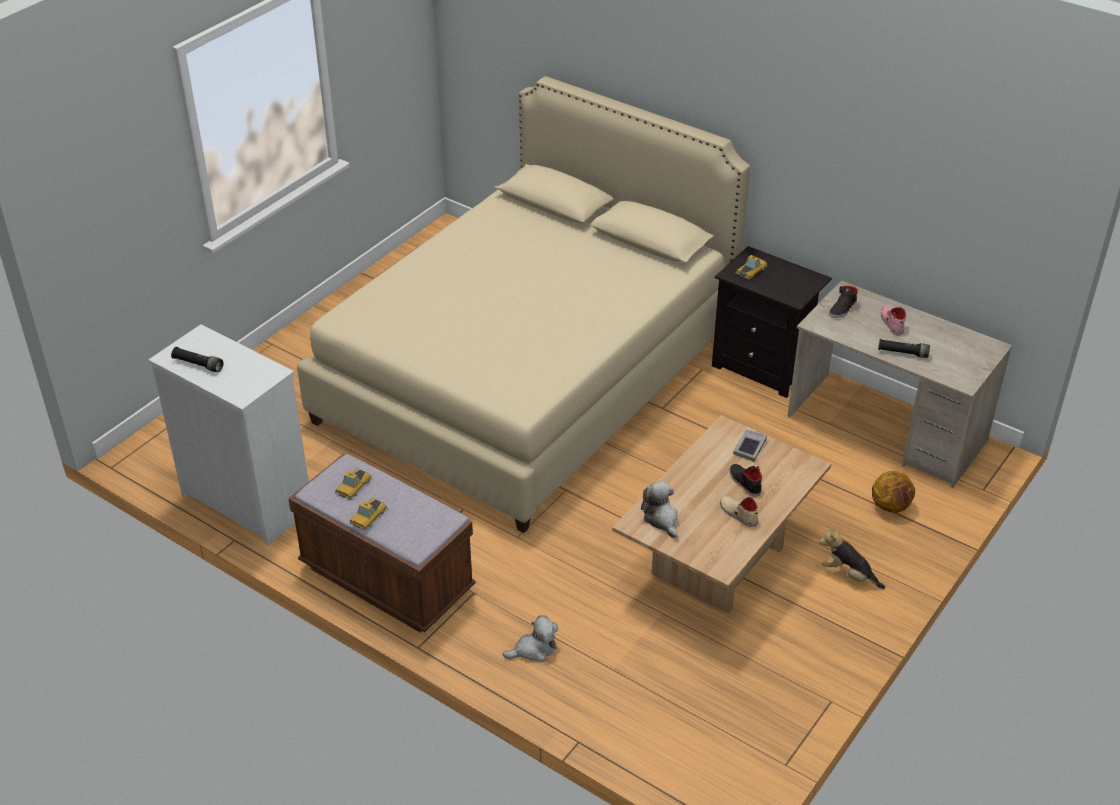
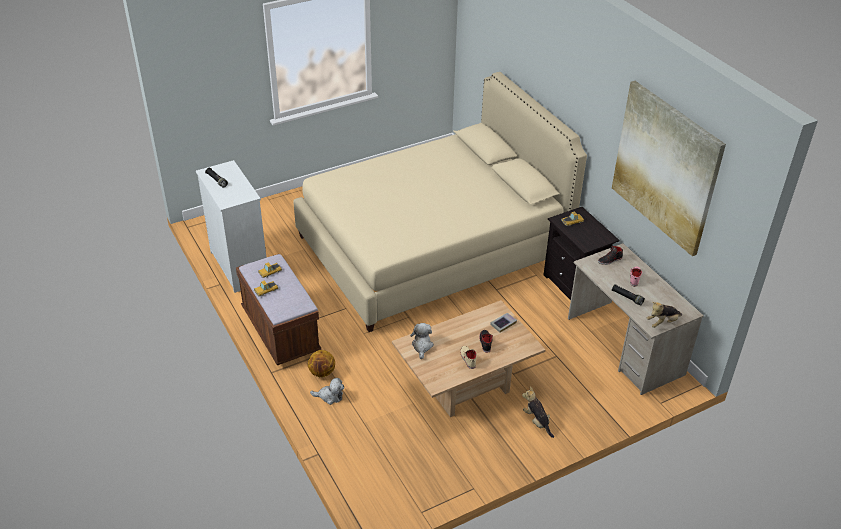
camera: 25 degrees right, 0 degrees up
(891, 506) = (593, 392): basketball -> basketball (322, 372)
(912, 147) = (666, 167): none -> picture
(971, 372) = (662, 323): none -> plush toy

